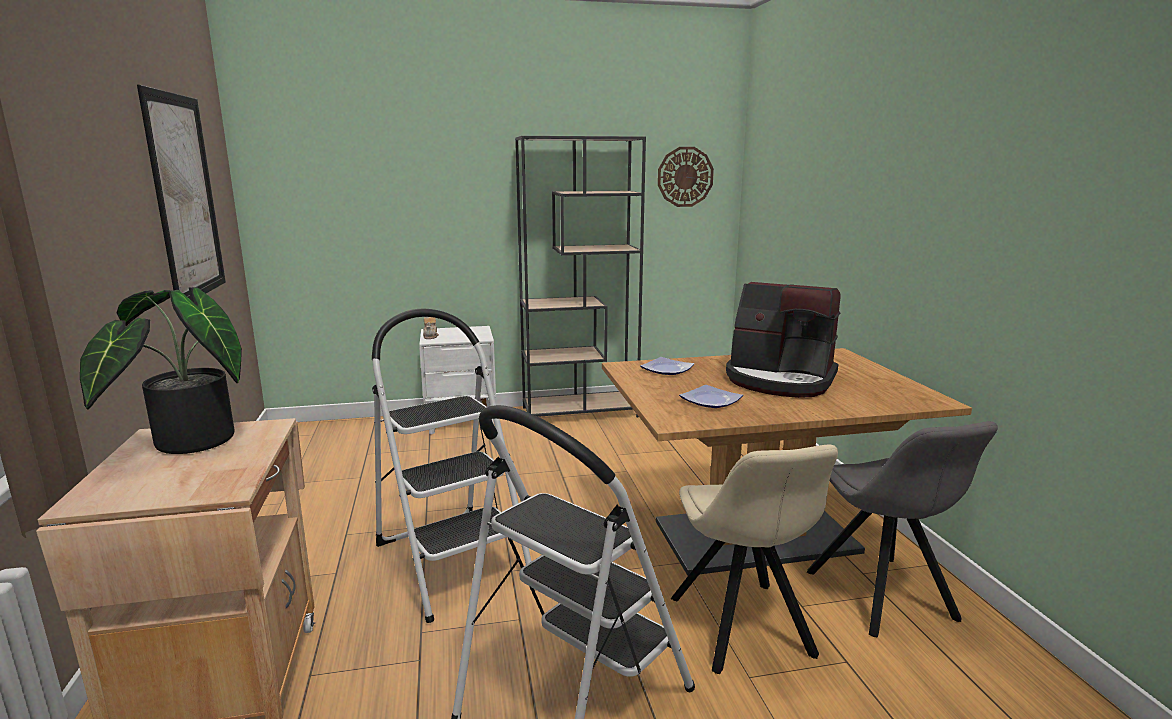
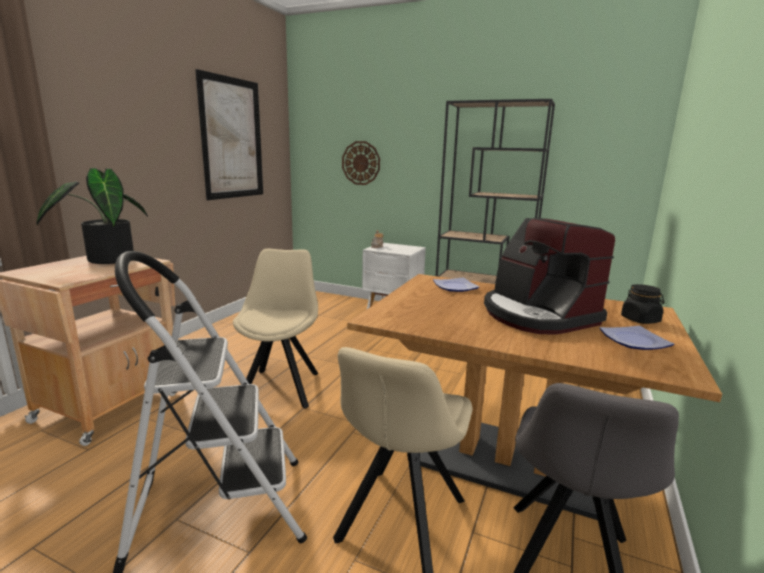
camera: 35 degrees right, 0 degrees up
(451, 560) = (281, 388): step ladder -> beige chair
(685, 177) = (607, 138): wall clock -> wall clock (361, 163)
(712, 401) = (439, 314): plate -> plate (635, 341)
(846, 364) = (640, 320): none -> black jar

